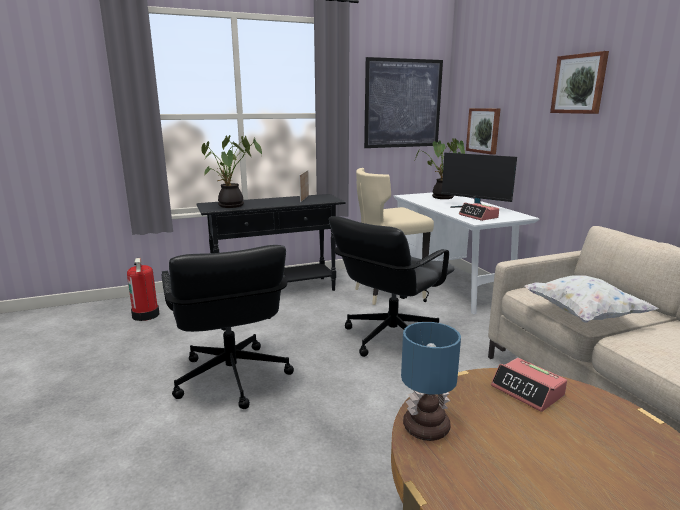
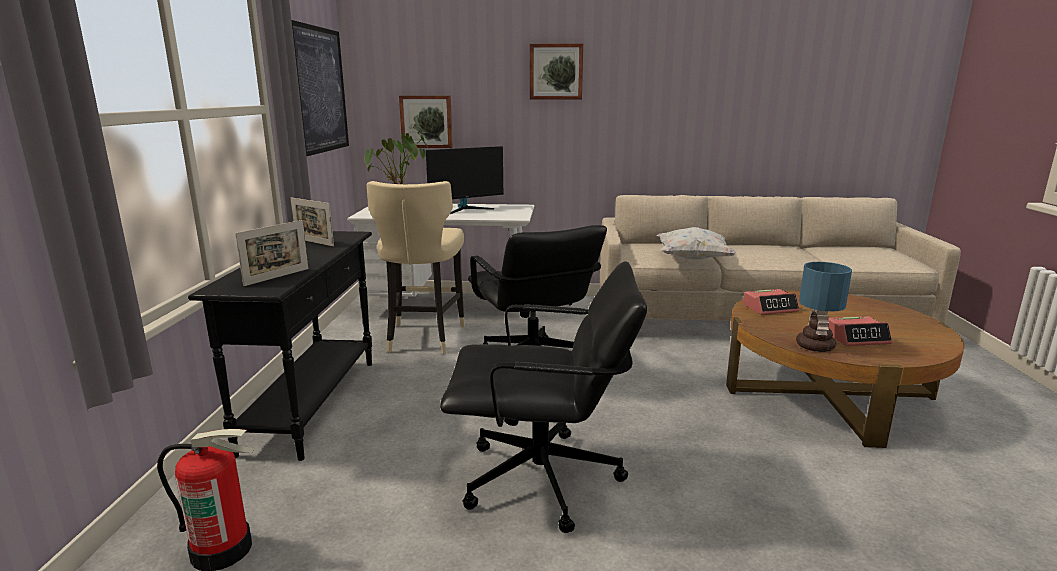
camera: 65 degrees left, 0 degrees up
(232, 206) = (277, 277): potted plant -> picture frame
(478, 216) = (502, 214): alarm clock -> alarm clock (857, 338)

